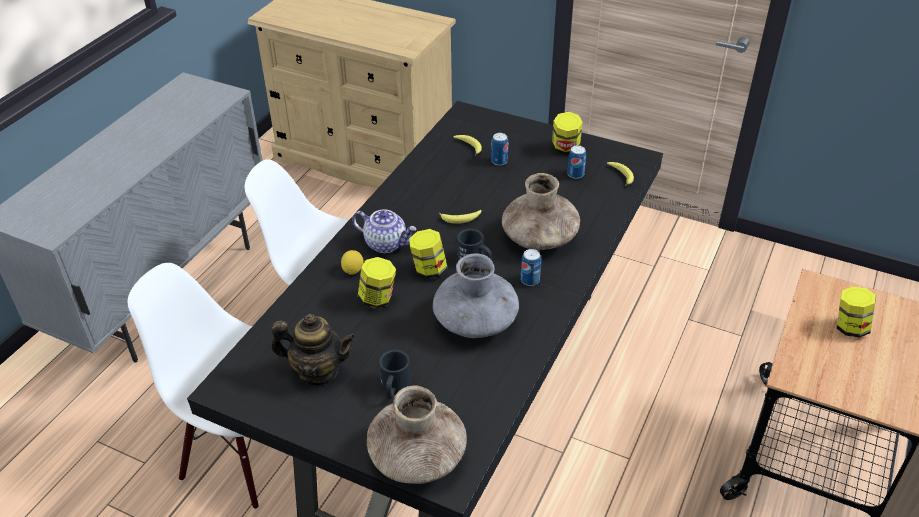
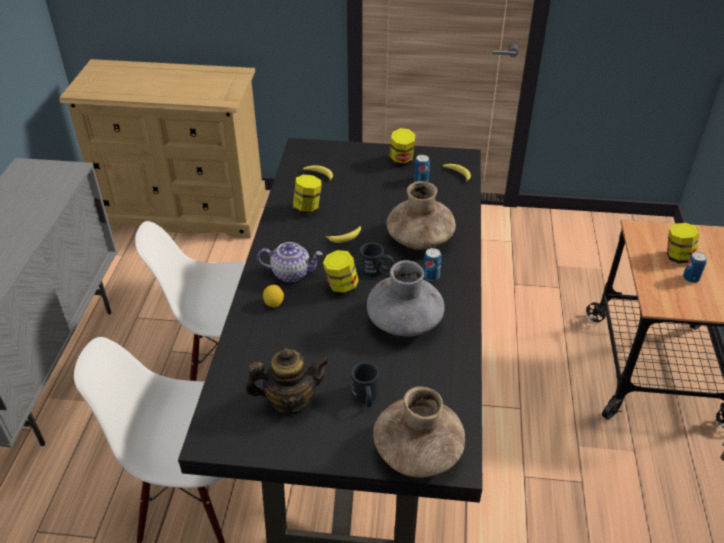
camera: 20 degrees left, 0 degrees up
(378, 299) = (310, 323): jar -> jar (307, 208)
(499, 161) = (352, 182): can -> can (691, 278)

